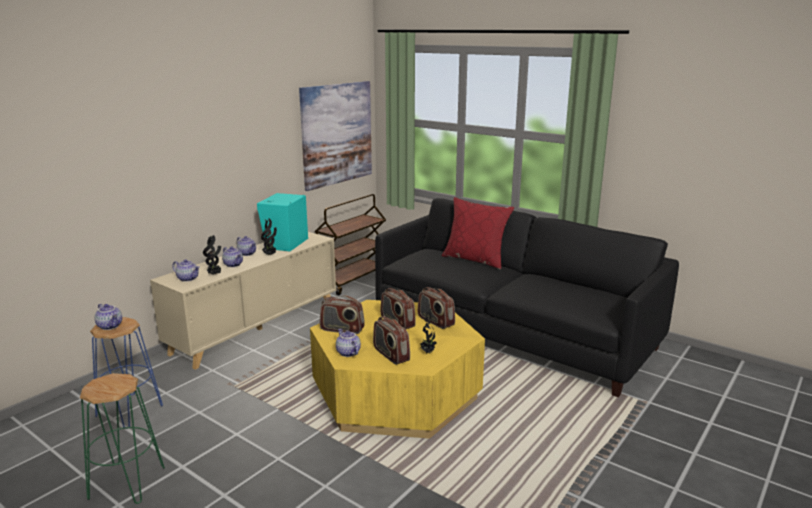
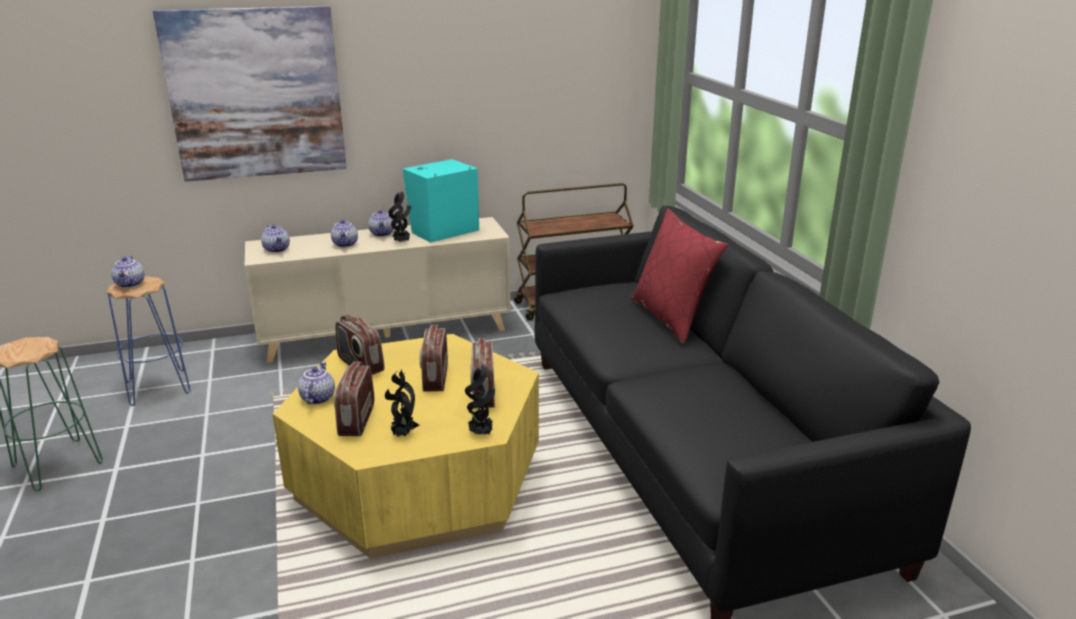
camera: 35 degrees right, 5 degrees up
(215, 274) = (308, 251): potted plant -> potted plant (481, 434)
(337, 134) = (574, 85): picture -> picture (256, 94)

